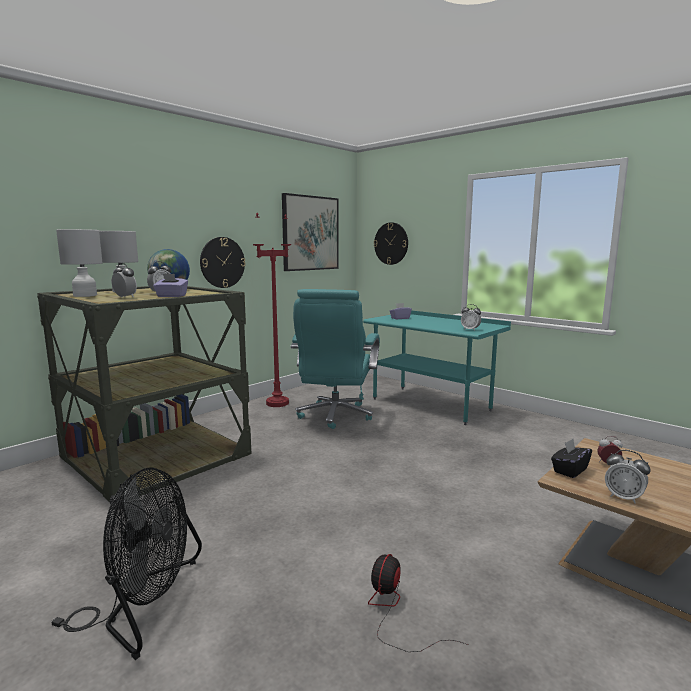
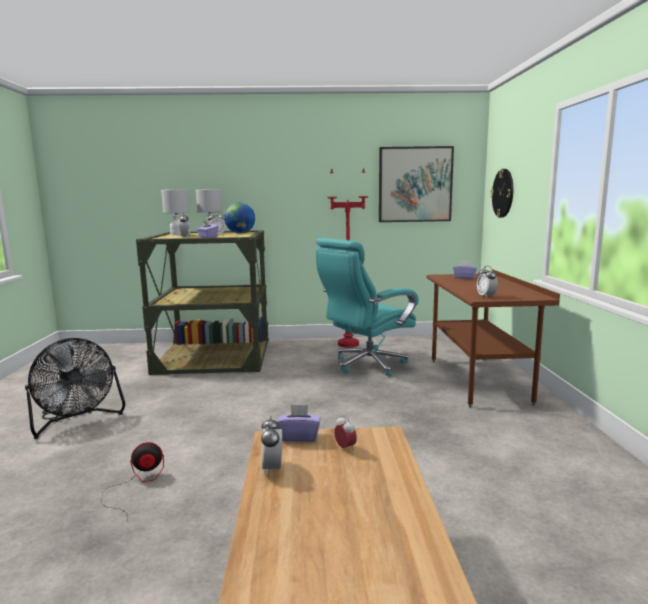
camera: 45 degrees right, 0 degrees up
(222, 262) = (311, 213): wall clock -> none
(430, 404) = (478, 380): turquoise desk -> brown desk
(569, 470) = (299, 436): black tissue box -> purple tissue box

